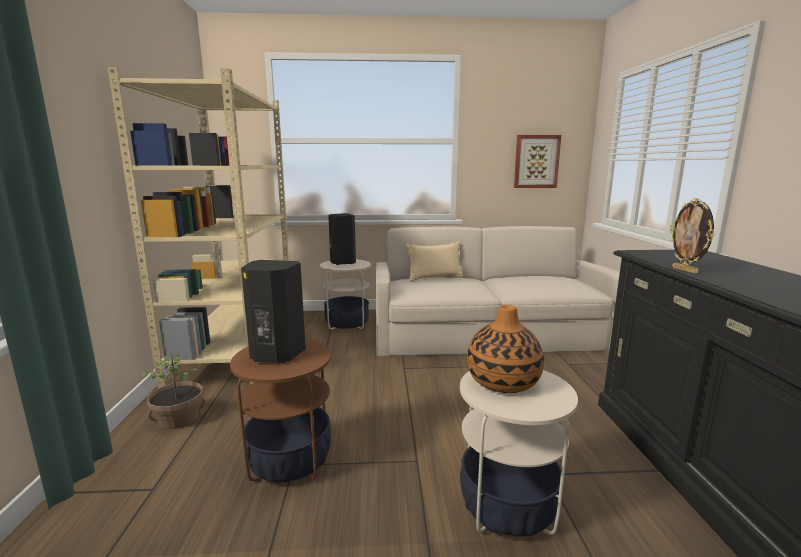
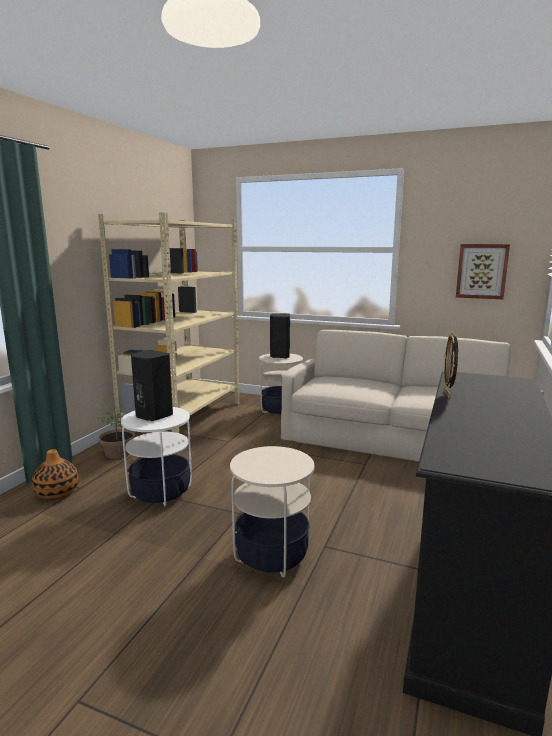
camera: 25 degrees right, 0 degrees up
(289, 462) = (160, 493): brown side table -> white side table
(434, 278) = (352, 379): beige pillow -> none
(502, 381) = (268, 457): vase -> vase (57, 492)

